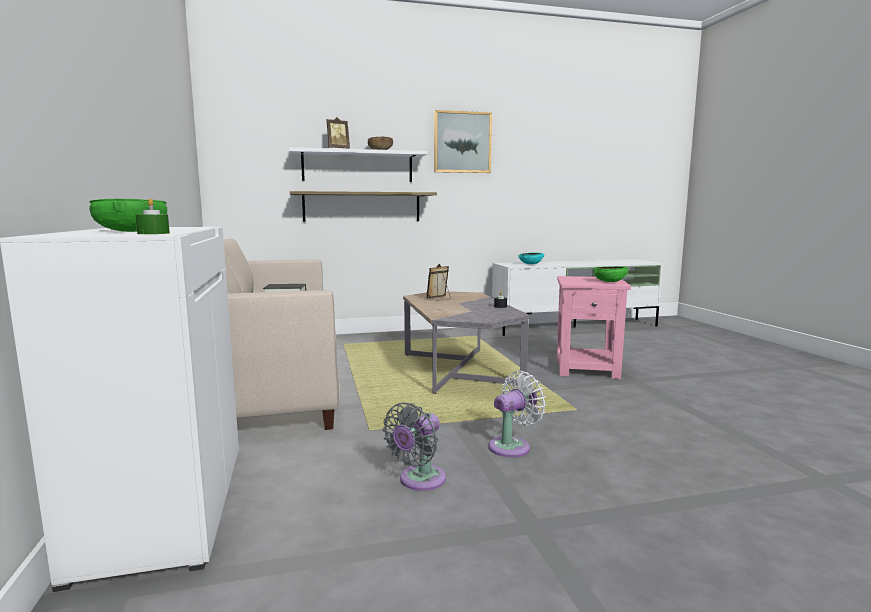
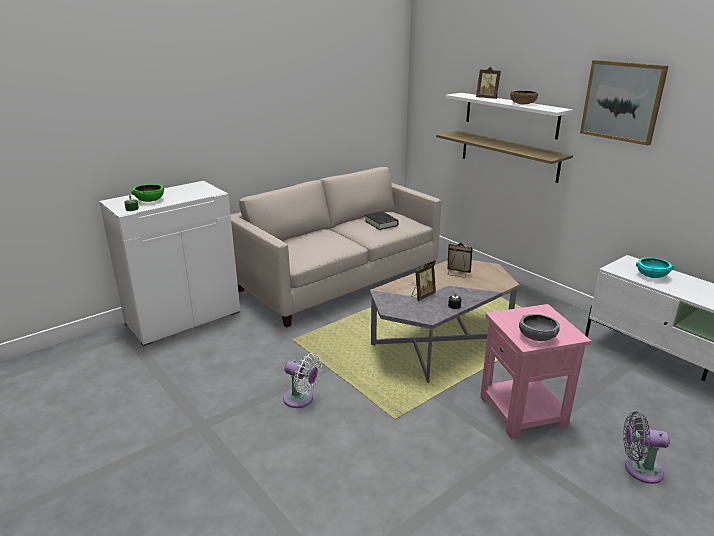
camera: 65 degrees right, 15 degrees up
(419, 480) = (236, 375): grey fan -> grey fan (639, 469)
(470, 310) = (422, 296): none -> picture frame
(610, 281) = (537, 337): green bowl -> grey bowl

